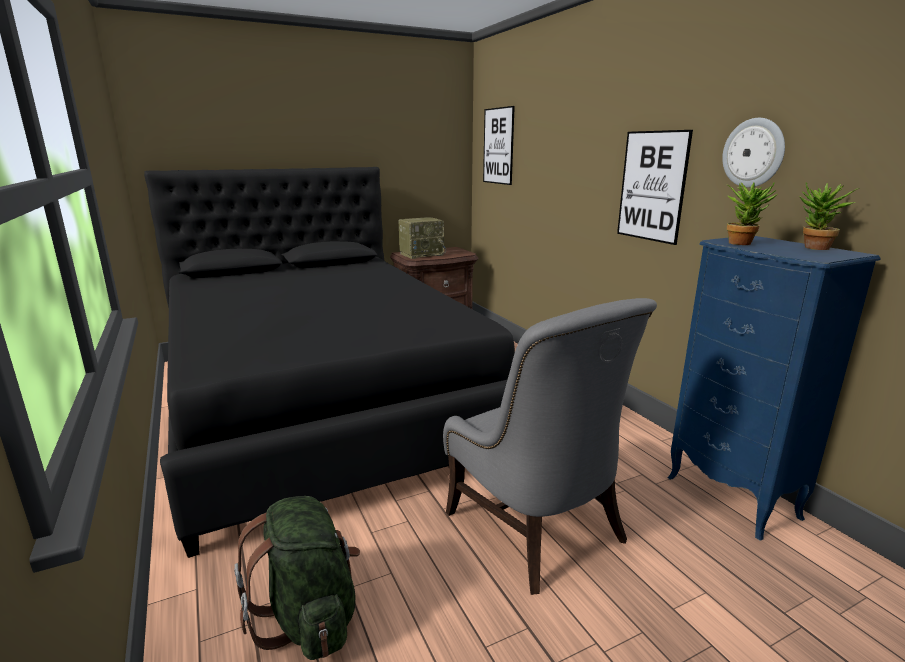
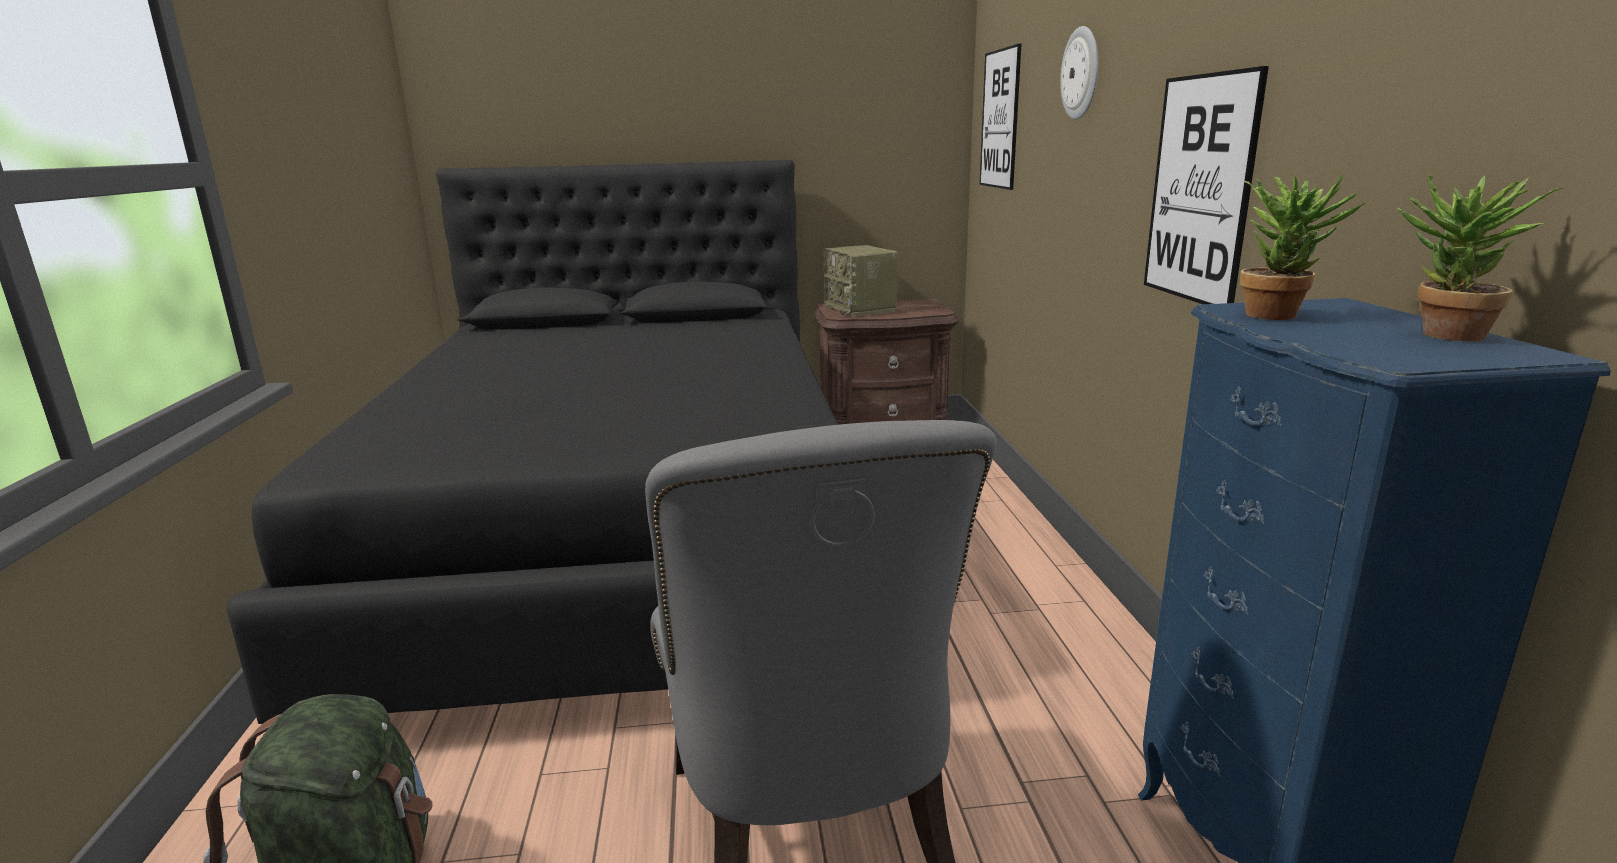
camera: 20 degrees right, 0 degrees up
(422, 254) = (861, 309): radio -> radio turned 75 degrees clockwise
(753, 153) = (1372, 111): wall clock -> wall clock (1081, 73)

